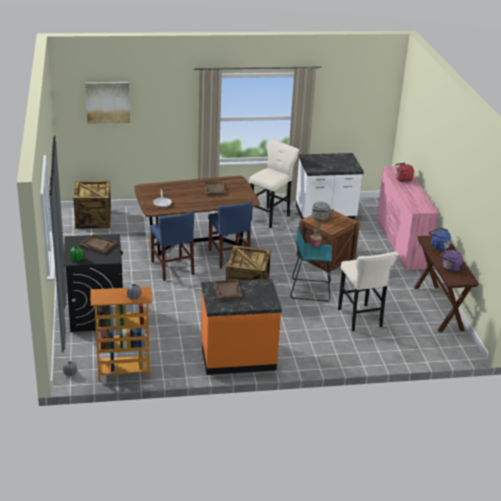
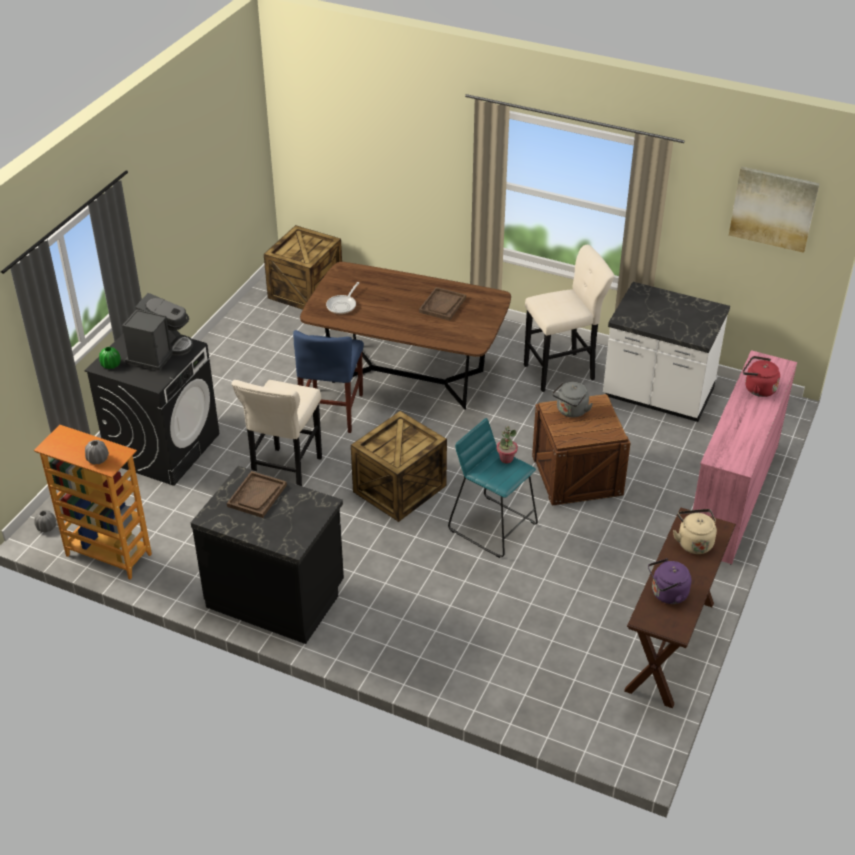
camera: 35 degrees right, 10 degrees up
(97, 245) = (159, 352): brown tray -> coffee machine
(108, 102) = (342, 118): picture -> picture (773, 208)
(229, 256) = (430, 420): blue chair -> none
(238, 356) = (276, 596): orange counter -> black counter
(360, 319) = (518, 612): beige stool -> beige stool (286, 475)
(438, 246) = (694, 542): blue kettle -> beige kettle

